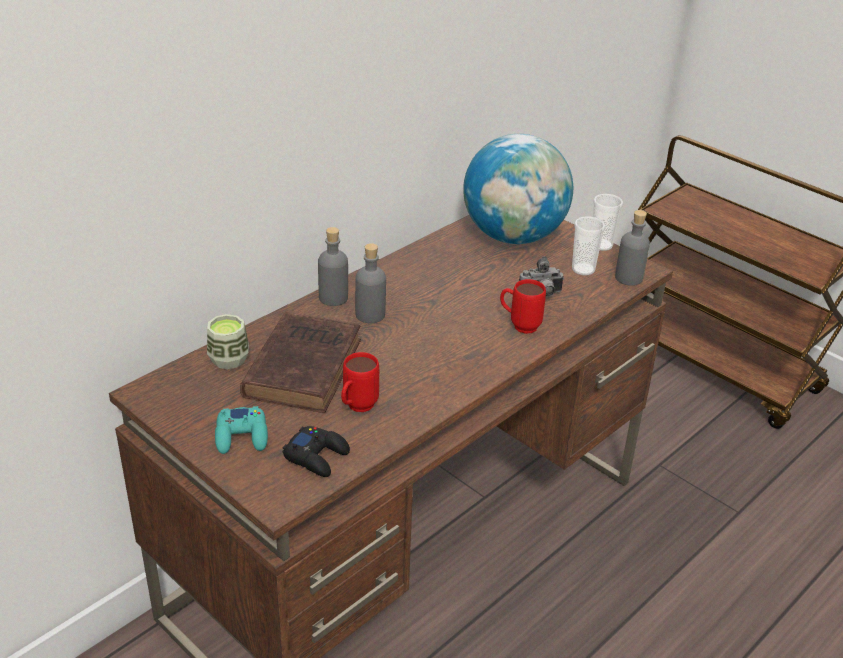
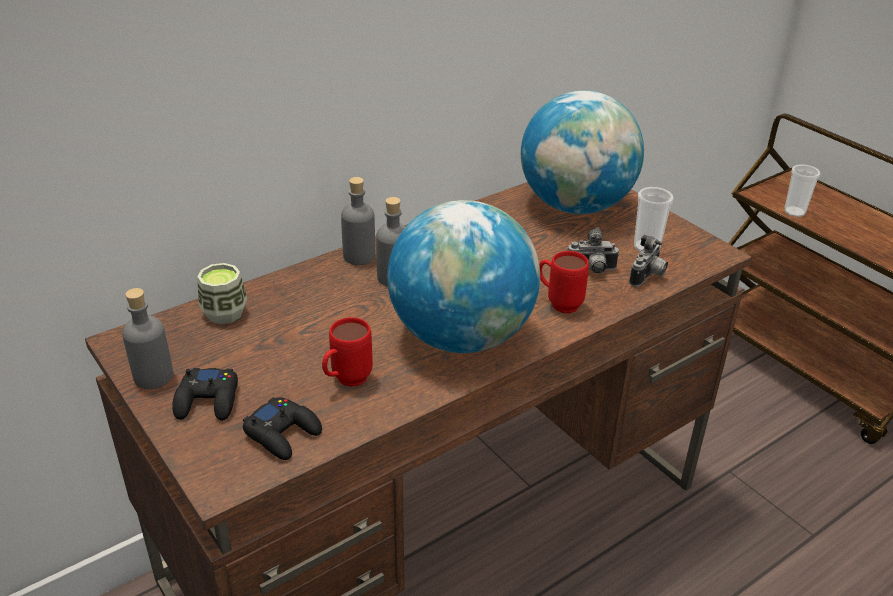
camera: 10 degrees right, 0 degrees up
(242, 436) = (208, 401): turquoise game controller -> black game controller
(304, 366) = (303, 328): brown book -> none
(444, 361) = (461, 336): none -> globe
(590, 296) = (648, 277): none -> camera
(601, 245) = (673, 222): cup -> cup (794, 212)
(628, 278) = (698, 260): grey bottle -> grey bottle (153, 376)

